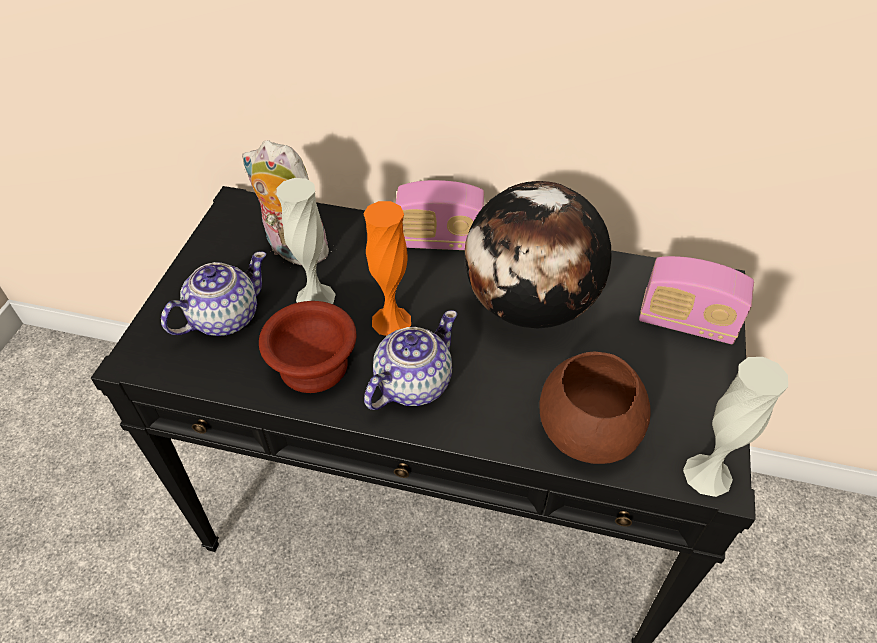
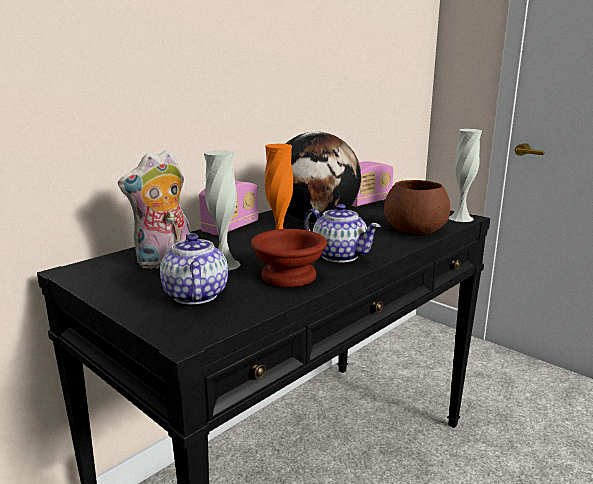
camera: 60 degrees left, 30 degrees down
(412, 384) = (339, 255): teapot -> teapot turned 150 degrees clockwise

